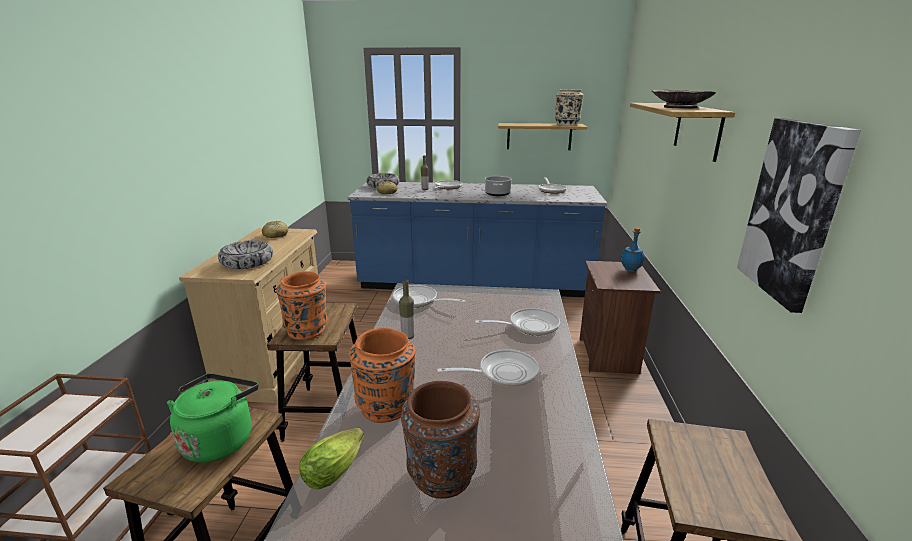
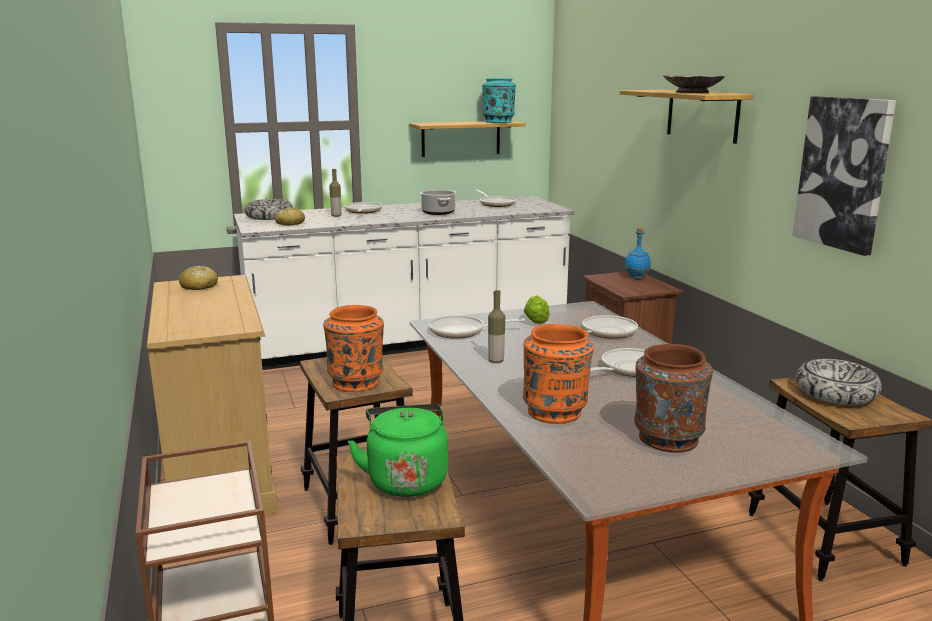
camera: 25 degrees left, 5 degrees down
(247, 262) = (217, 316): bowl -> bowl (836, 393)
(337, 468) = (573, 457): lettuce -> lettuce (537, 319)
(474, 284) = (409, 342): blue counter -> white counter
(567, 124) = (498, 122): beige vase -> turquoise vase

